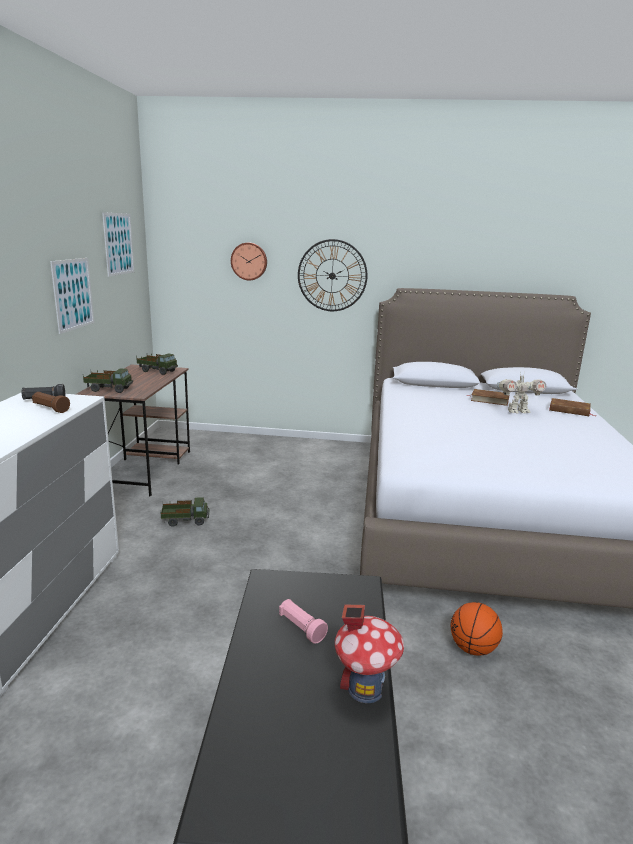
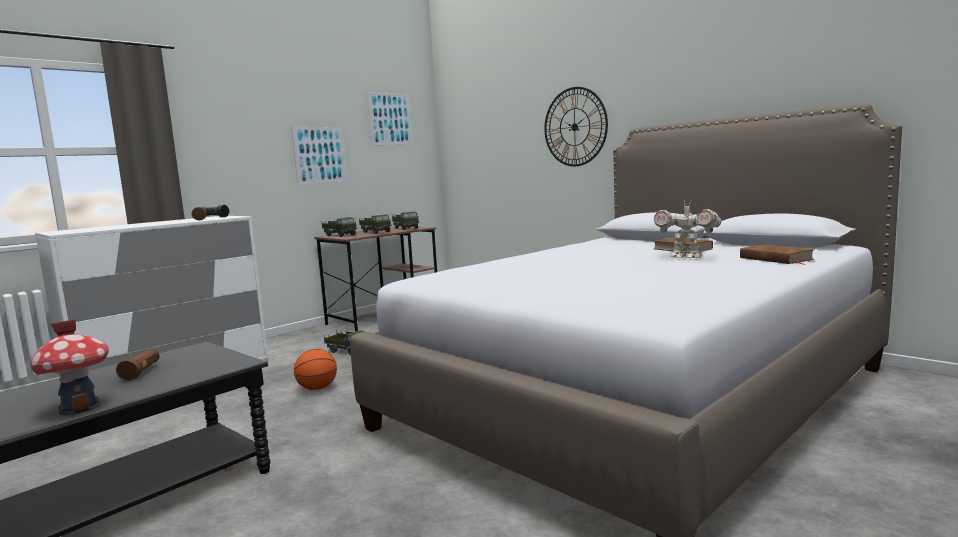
camera: 40 degrees right, 10 degrees down
(140, 381) = (376, 232): none -> toy truck
(249, 261) = (506, 124): wall clock -> none
(301, 628) = (141, 372): pink flashlight -> brown flashlight
(473, 649) = (381, 492): basketball -> basketball (317, 389)

